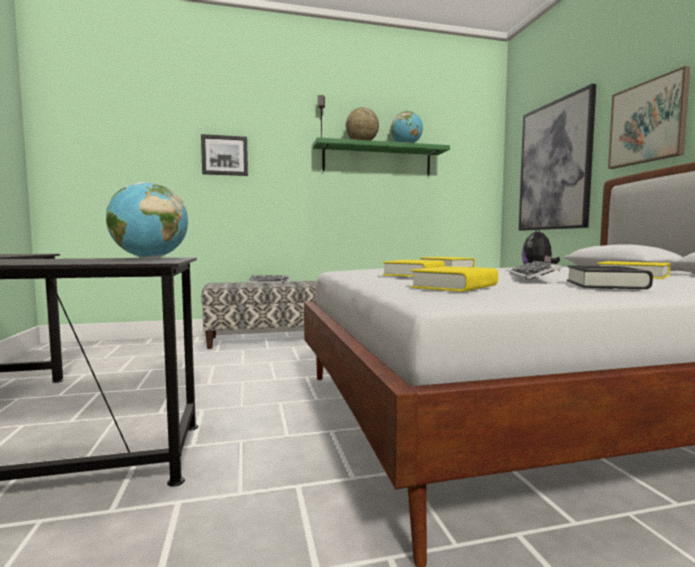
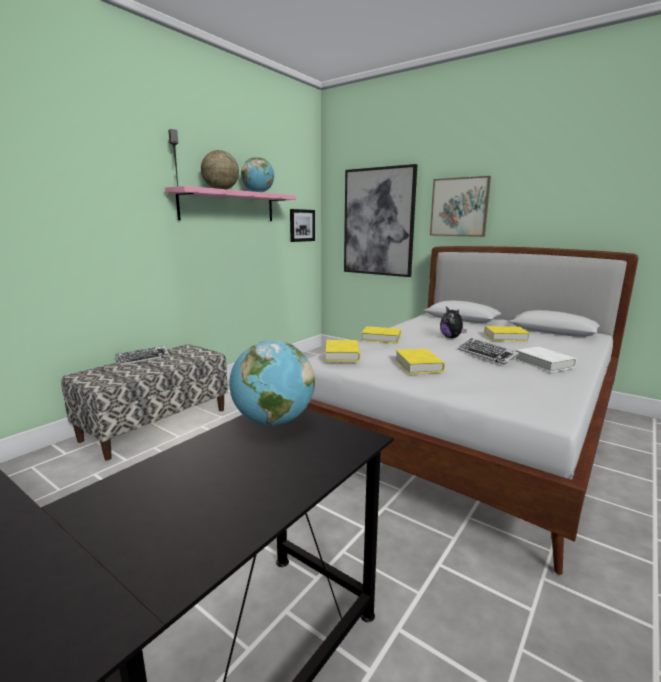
camera: 40 degrees left, 10 degrees up
(224, 155) = (57, 202): picture -> picture (301, 225)
(377, 160) = (228, 206): green shelf -> pink shelf
(455, 286) = (504, 388): yellow book -> yellow book (342, 355)
(605, 284) = (544, 363): black book -> white book

